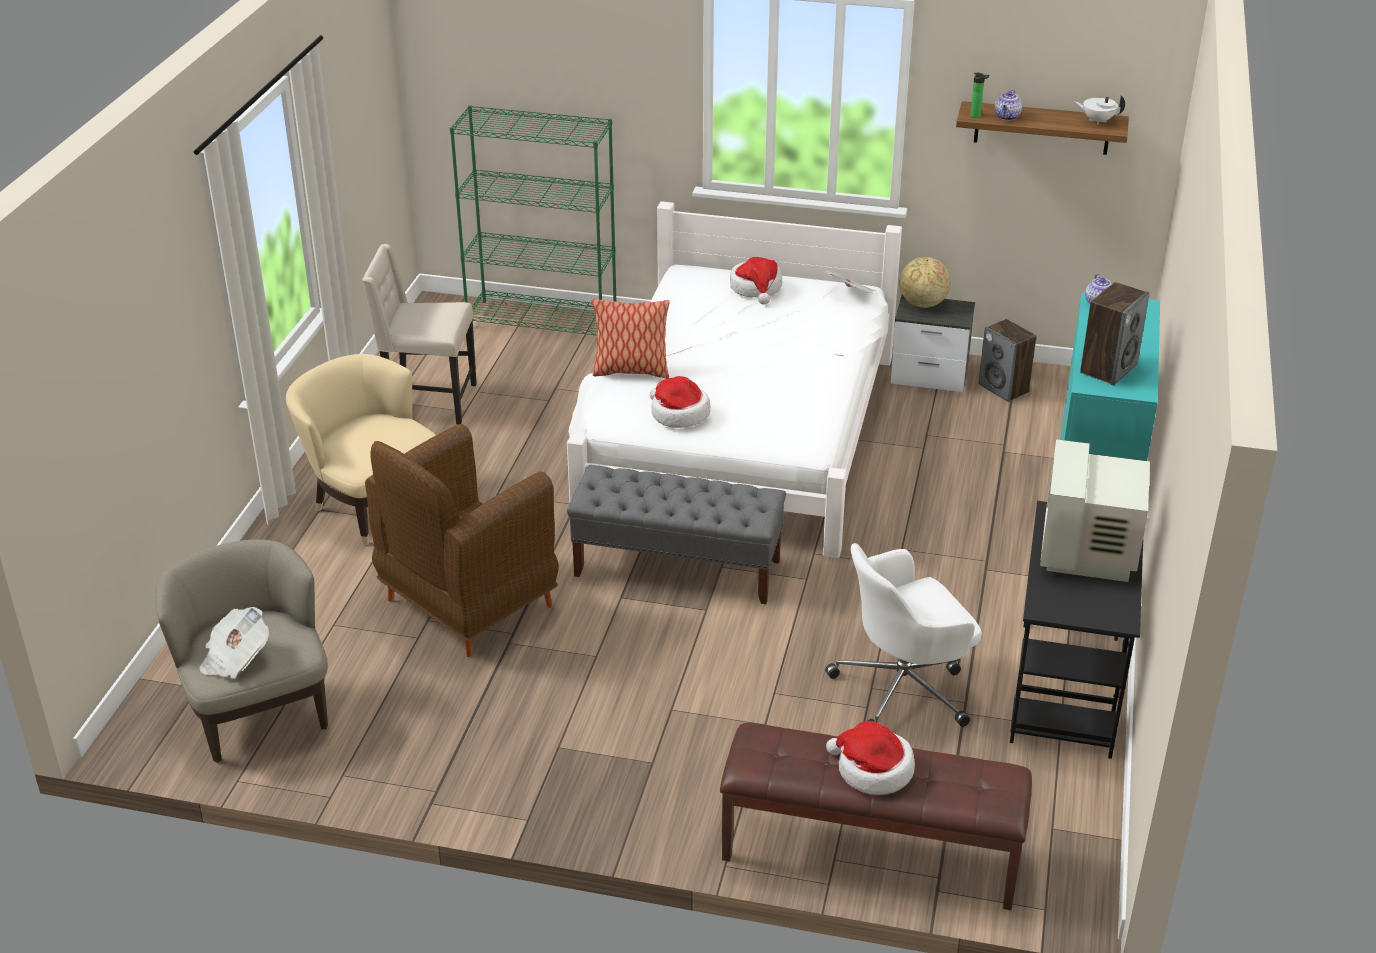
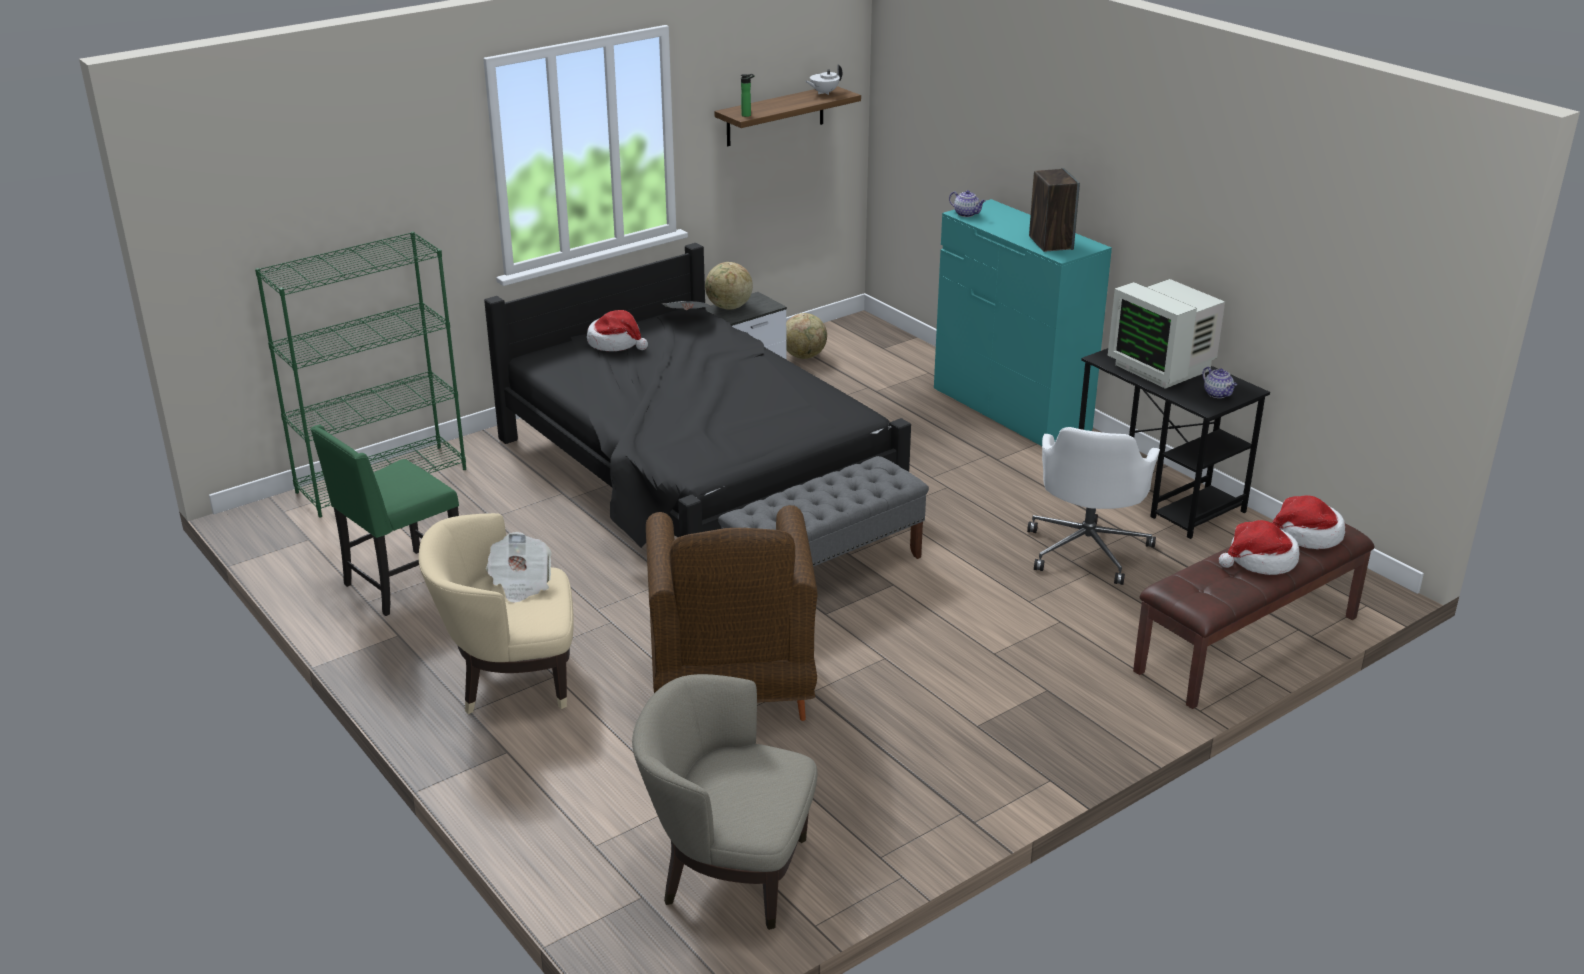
camera: 50 degrees left, 5 degrees down
(235, 658) = (753, 801): newspaper -> newspaper (521, 583)
(428, 402) = (401, 585): beige chair -> green chair
(631, 371) = (640, 436): pillow -> none
(678, 414) = (736, 442): hat -> hat (1306, 535)
(739, 435) = (695, 472): white bed -> black bed
(1004, 388) = (804, 356): speaker -> globe
(1007, 117) = (766, 109): teapot -> teapot (1218, 394)

